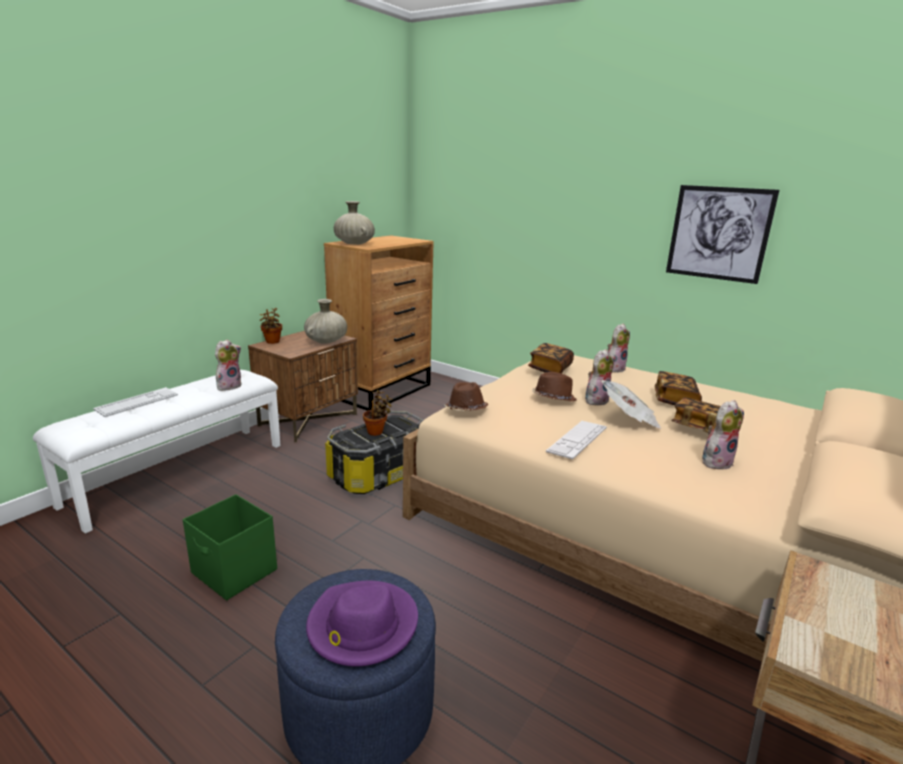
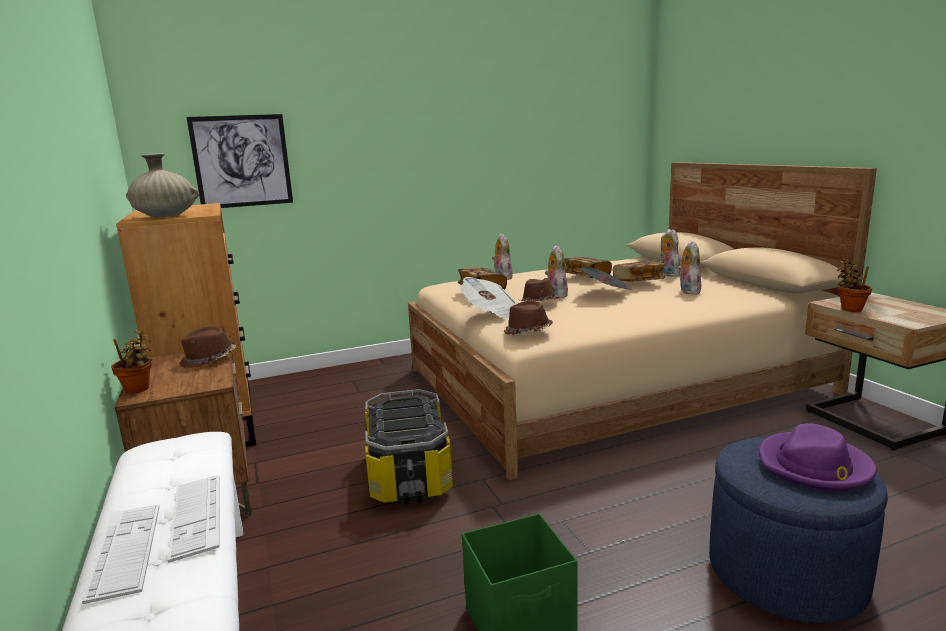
camera: 55 degrees left, 5 degrees down
(229, 386) = (197, 460): plush toy -> plush toy (667, 274)
(326, 341) = (209, 360): beige vase -> brown hat
(377, 431) = (405, 419): potted plant -> potted plant (850, 309)
(497, 387) = (490, 313): none -> newspaper
(577, 440) = (625, 312): keyboard -> keyboard (196, 516)
(719, 233) = (510, 146): picture -> picture (242, 161)

